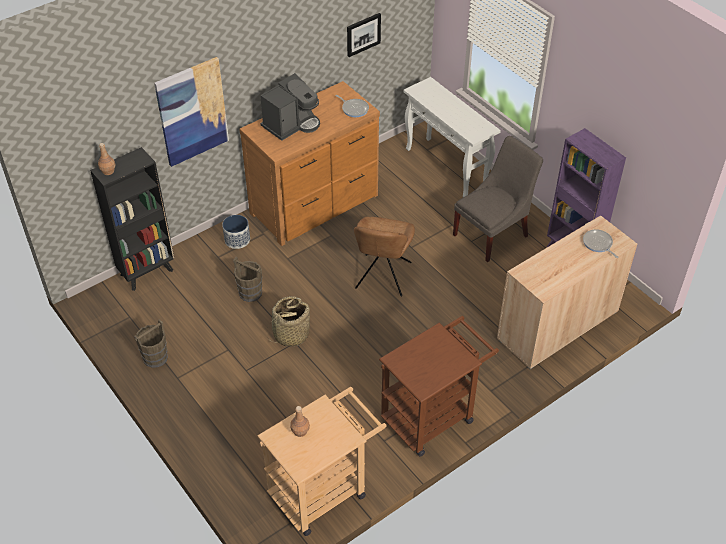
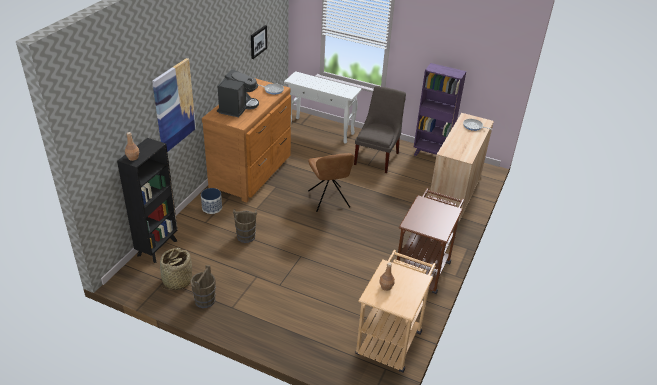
camera: 30 degrees left, 10 degrees down
(291, 334) = (294, 252): basket -> basket (177, 281)

